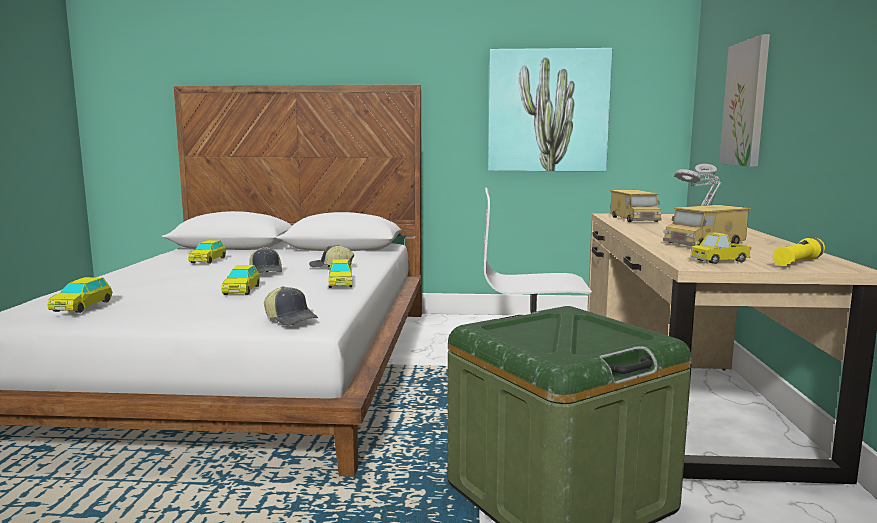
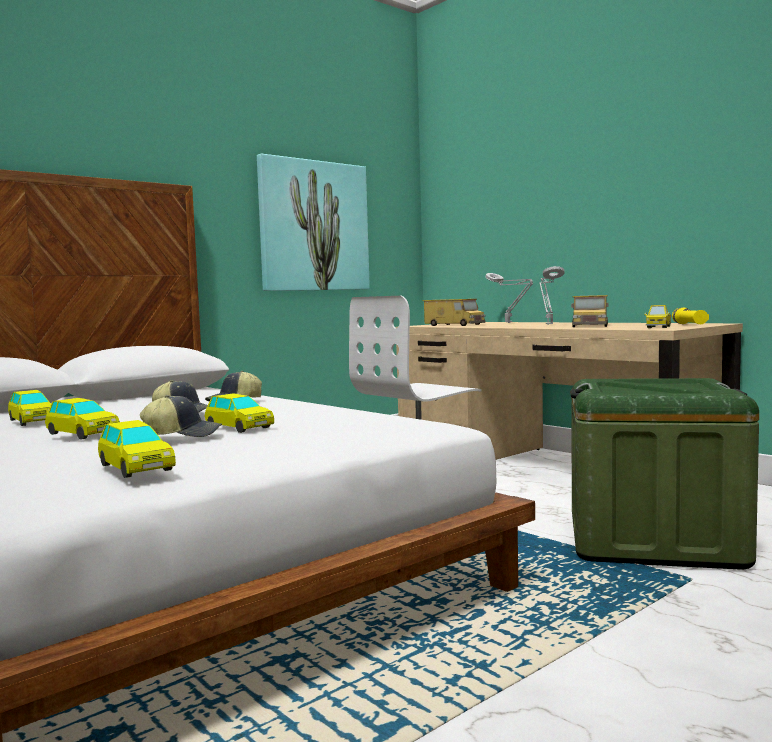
camera: 45 degrees left, 5 degrees down
(291, 319) = (416, 427): cap -> cap (183, 434)
(340, 283) = (313, 407): toy car -> toy car (83, 434)
(746, 104) = (522, 220): picture -> none

